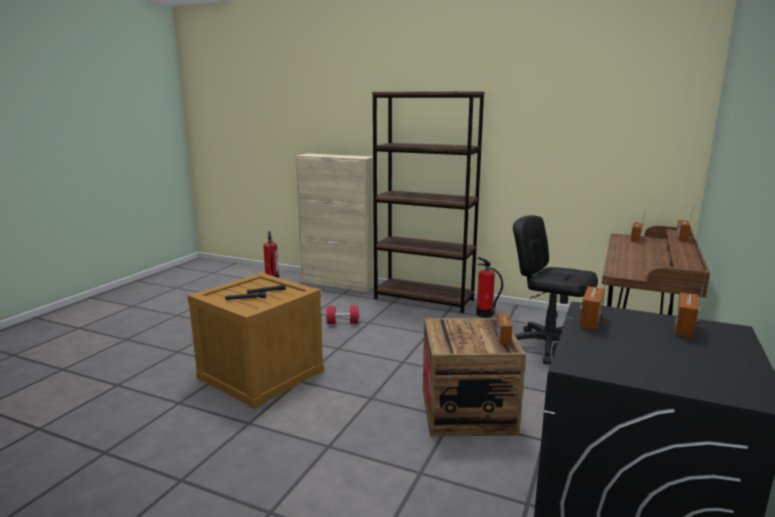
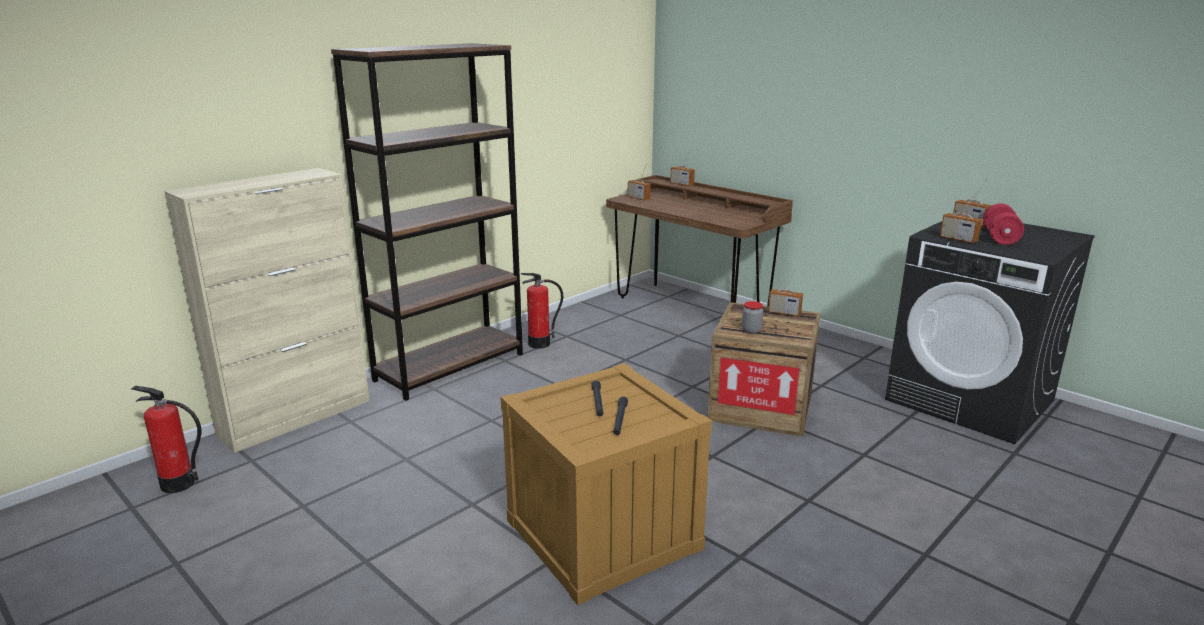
camera: 70 degrees left, 5 degrees up
(342, 323) = (472, 440): red dumbbell -> red dumbbell (1000, 238)
(446, 330) = (751, 330): none -> jar
(548, 346) = (647, 336): black office chair -> none

